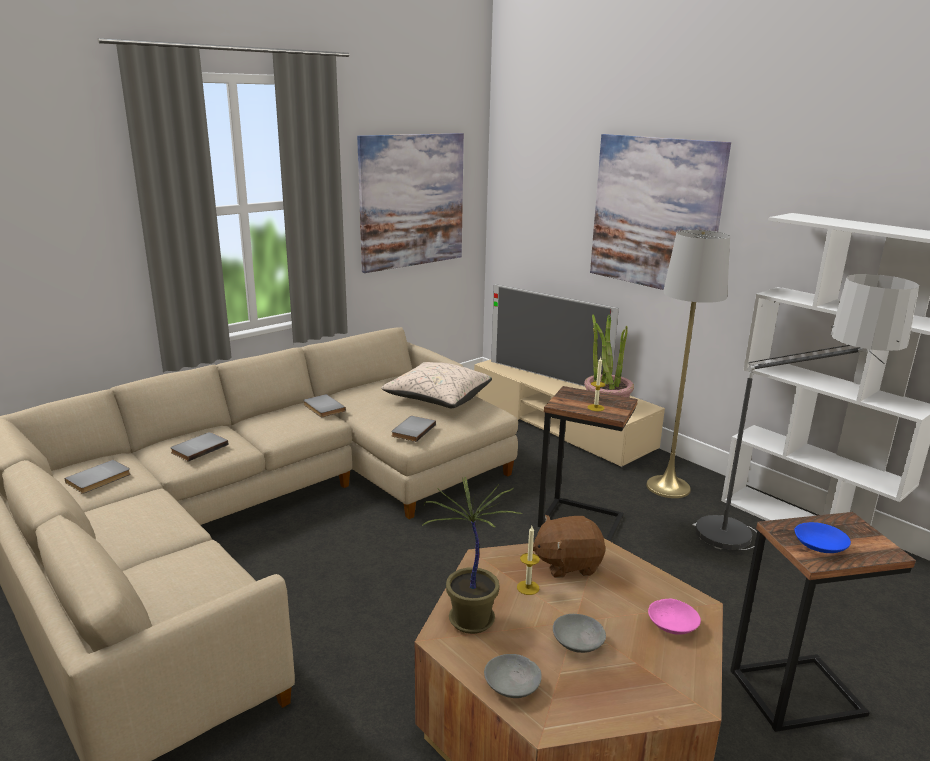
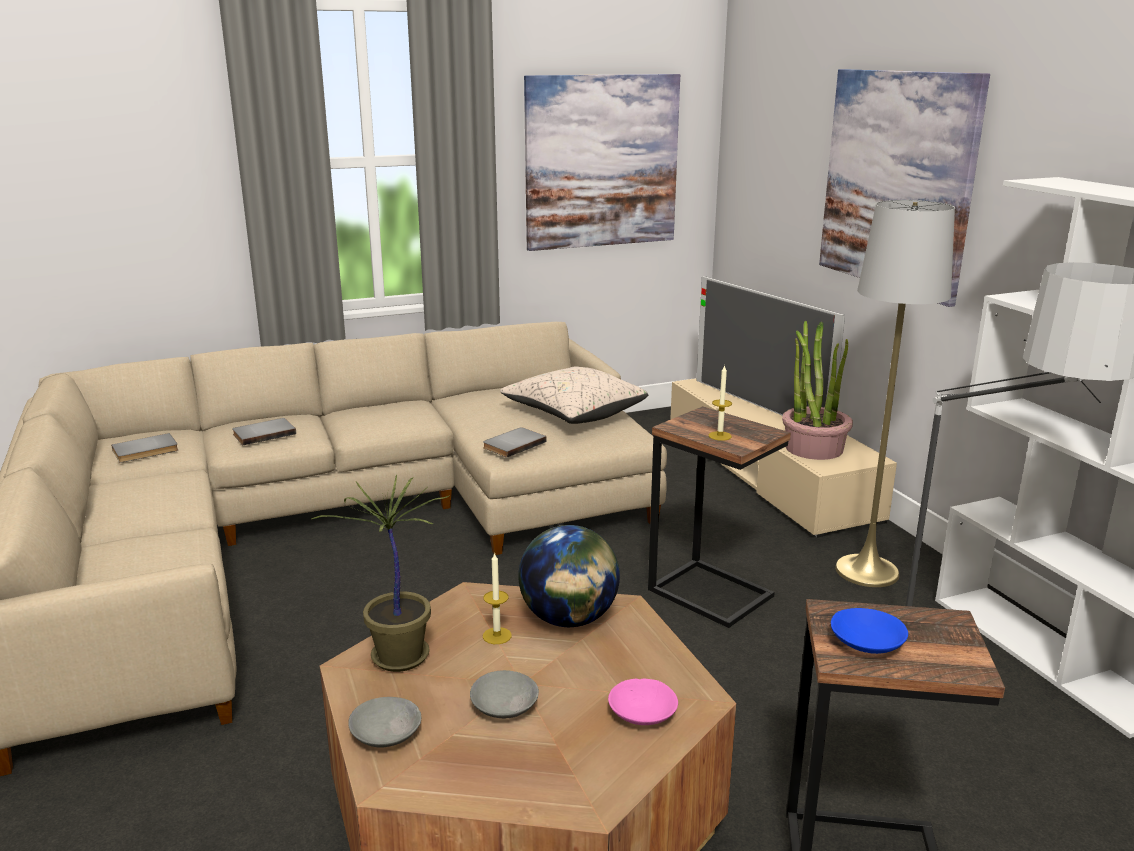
camera: 20 degrees right, 0 degrees up
(322, 408) = (429, 408): grey book -> none
(567, 564) = (569, 619): brown plush toy -> globe

